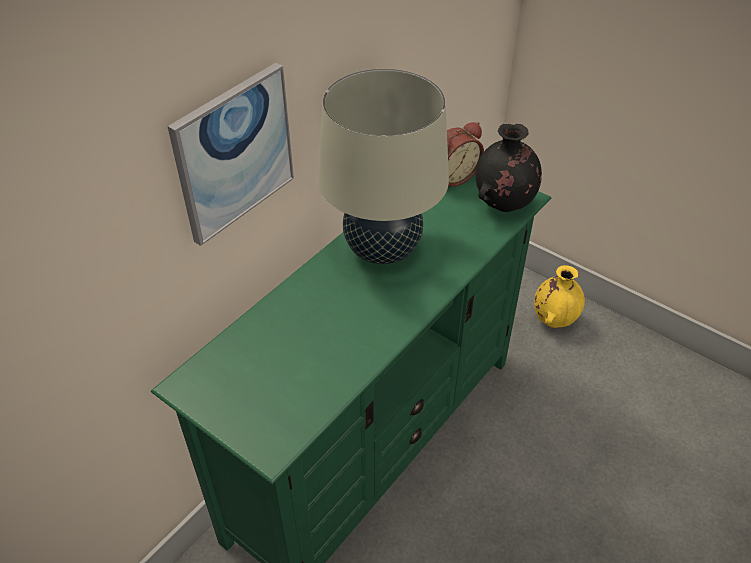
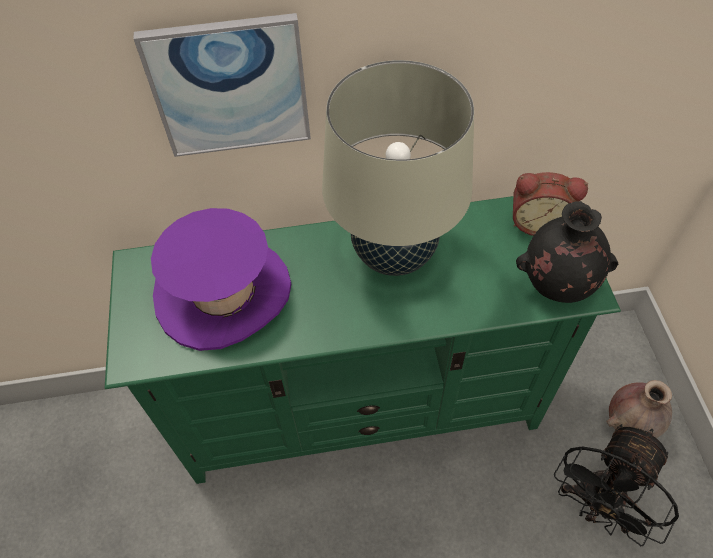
camera: 45 degrees right, 10 degrees up
(288, 353) = (223, 292): none -> purple hat
(554, 320) = (629, 424): yellow vase -> brown vase
(584, 383) = (596, 505): none -> black fan

